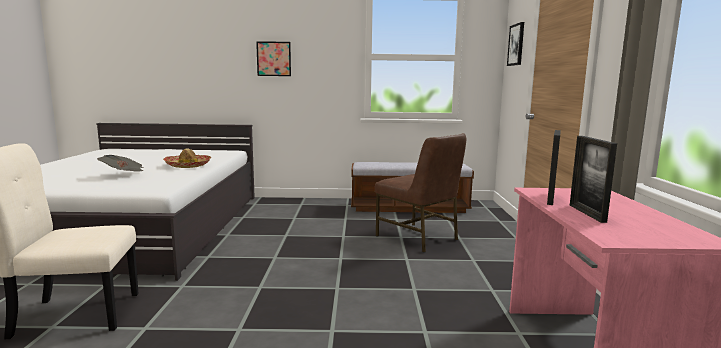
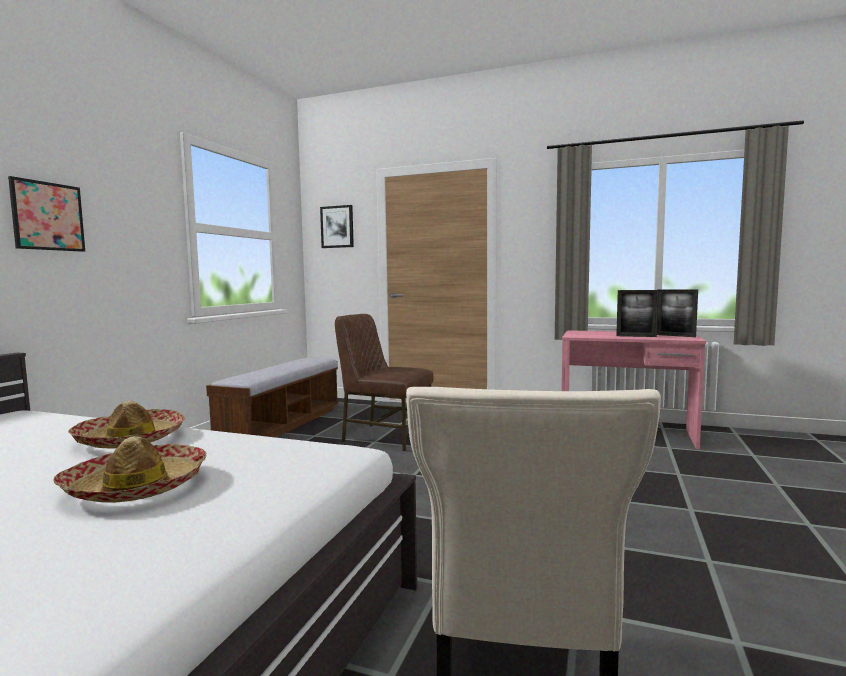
camera: 70 degrees left, 5 degrees down
(124, 175) = (137, 487): newspaper -> hat
(418, 238) = (385, 436): brown chair -> brown chair turned 135 degrees counterclockwise
(550, 198) = (598, 336): picture frame -> picture frame (675, 335)

